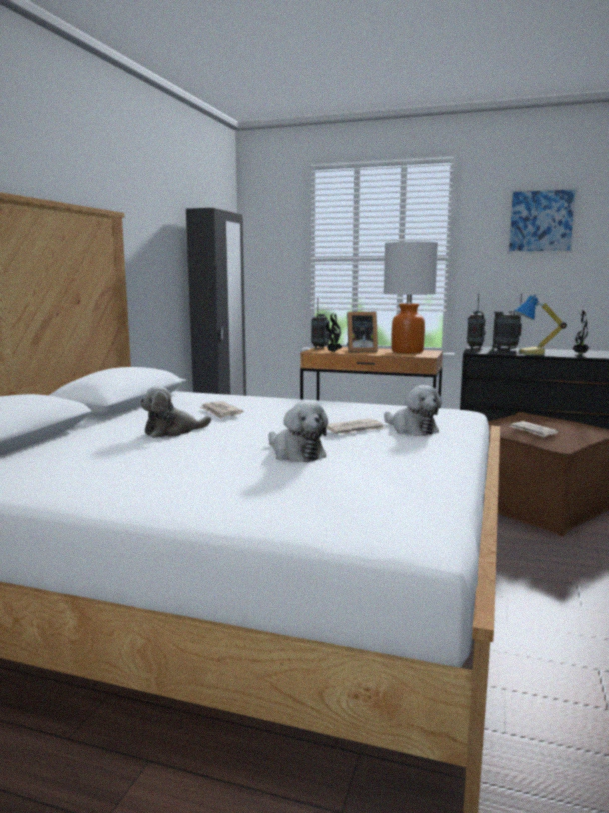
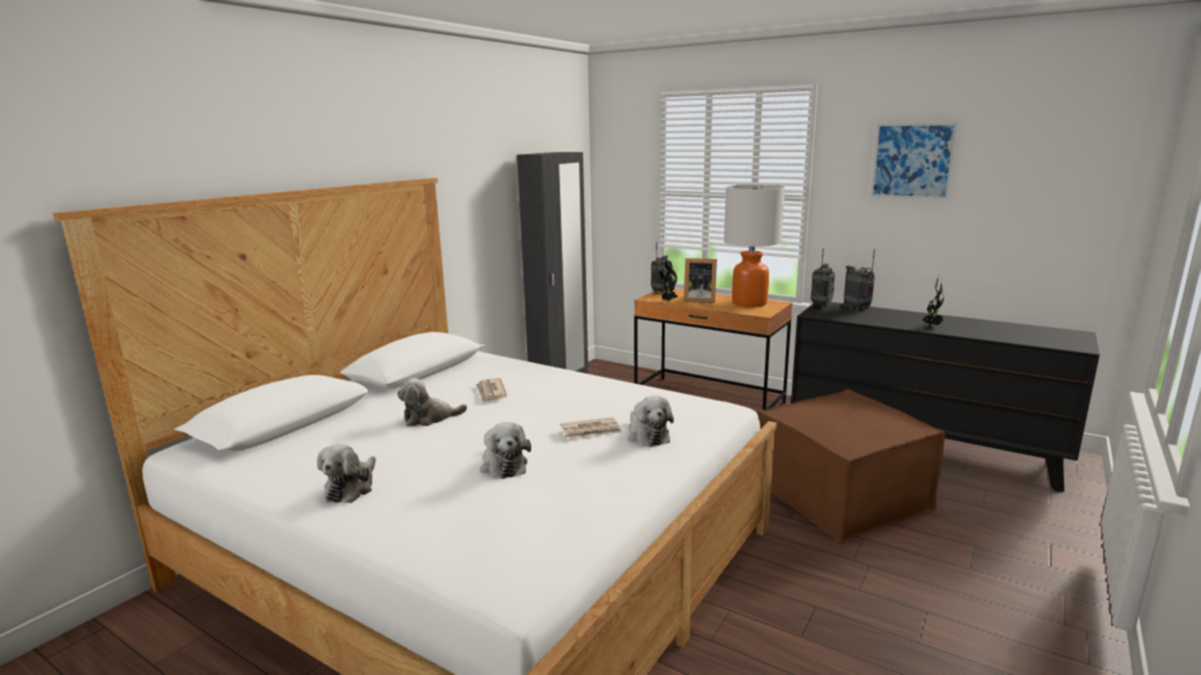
camera: 15 degrees right, 5 degrees up
(137, 482) = (351, 487): none -> plush toy
(532, 353) = (877, 320): table lamp -> none
(533, 431) = (834, 423): newspaper -> none

